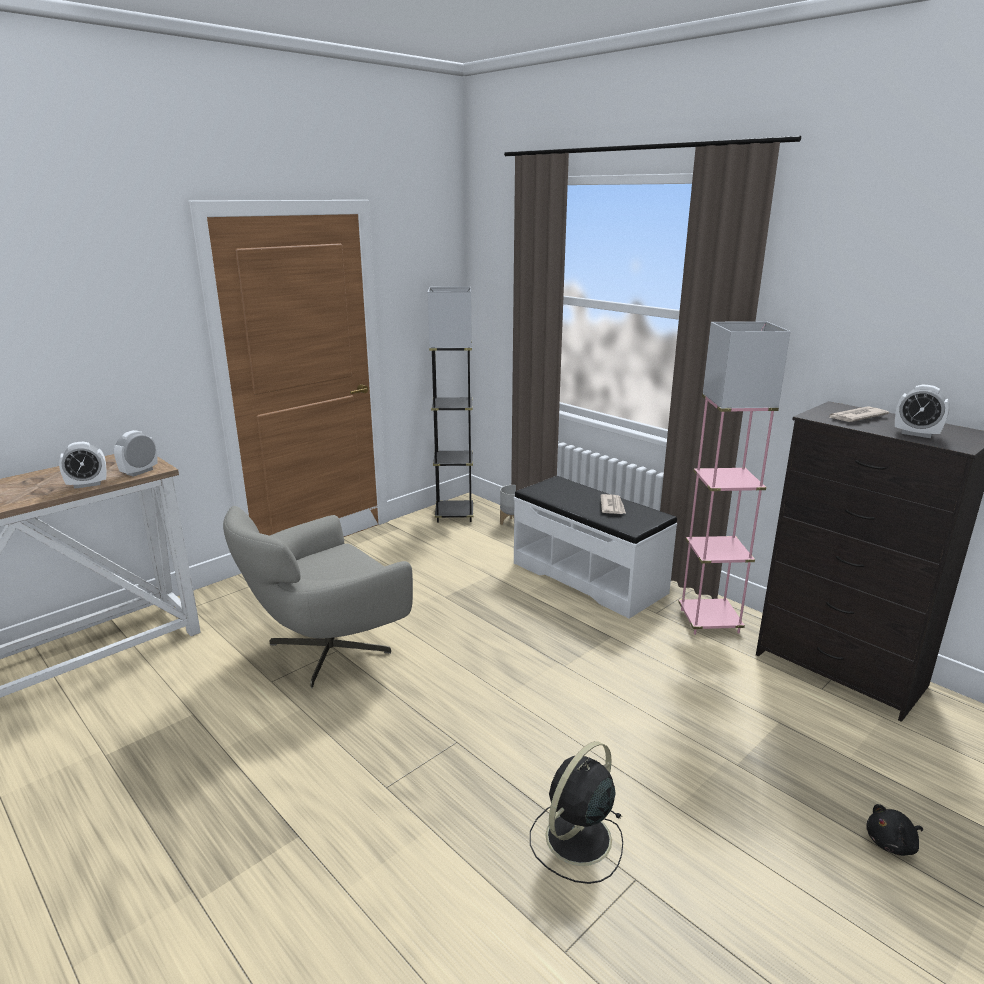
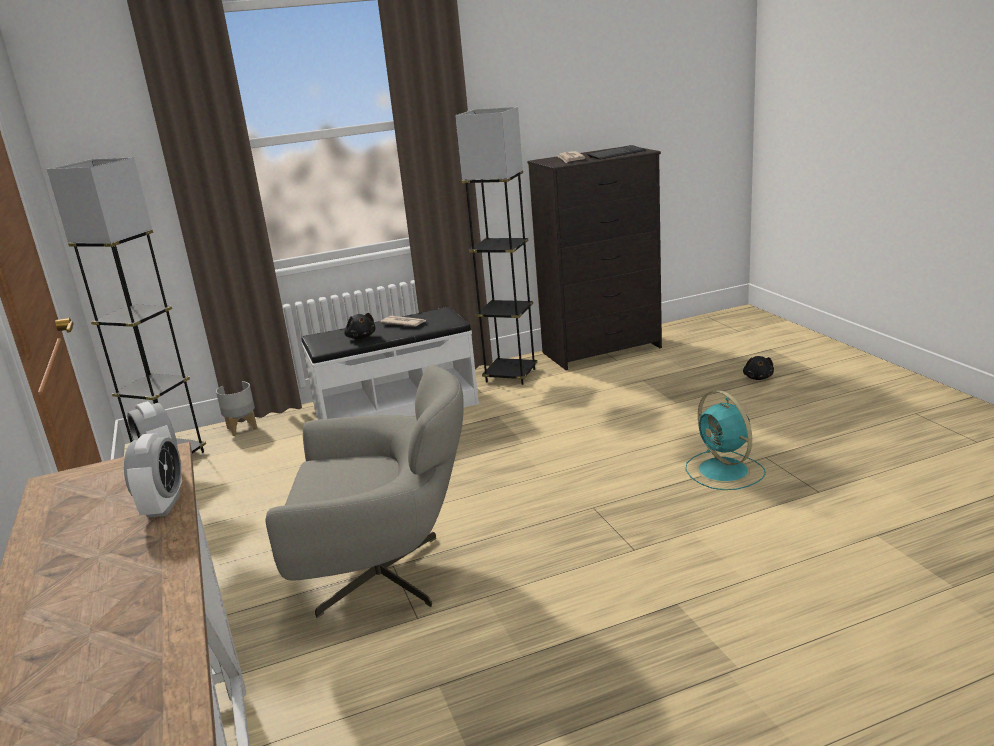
camera: 65 degrees left, 0 degrees up
(325, 651) = (386, 574): grey armchair -> grey armchair turned 75 degrees counterclockwise
(567, 497) = (361, 337): none -> black plush toy
(576, 840) = (725, 471): black fan -> turquoise fan
(709, 621) = (510, 375): pink floor lamp -> grey floor lamp
(916, 434) = (616, 154): alarm clock -> keyboard

